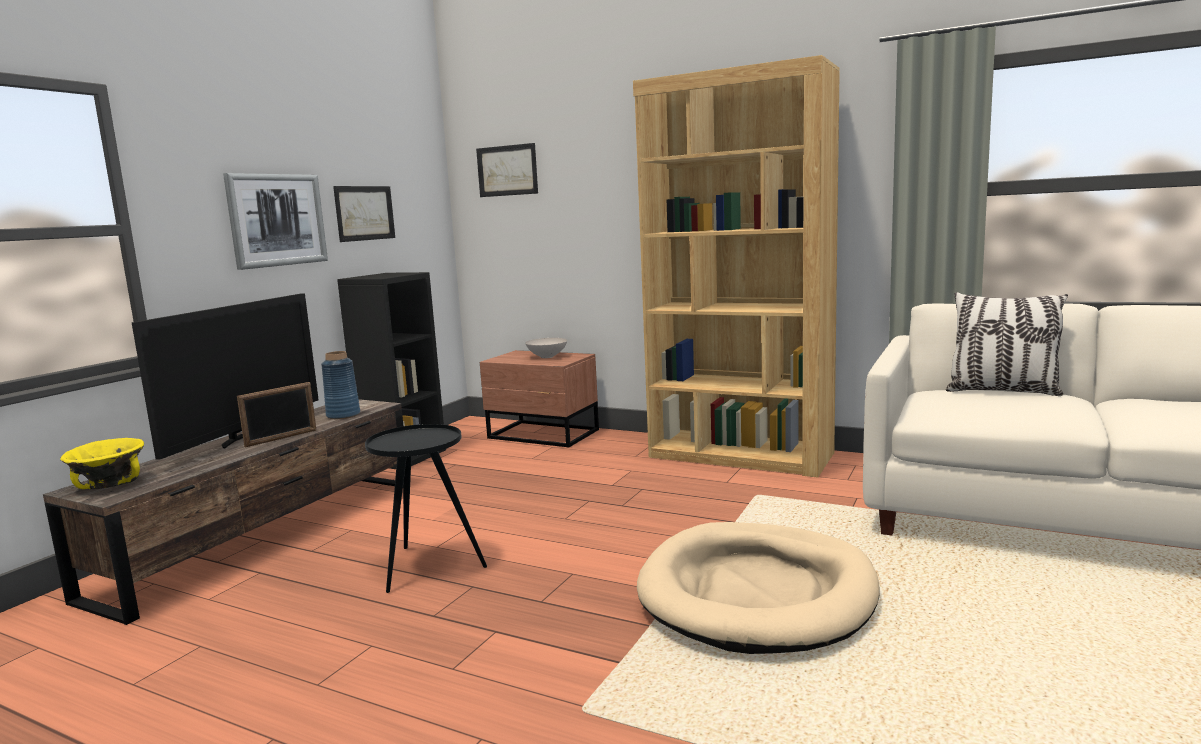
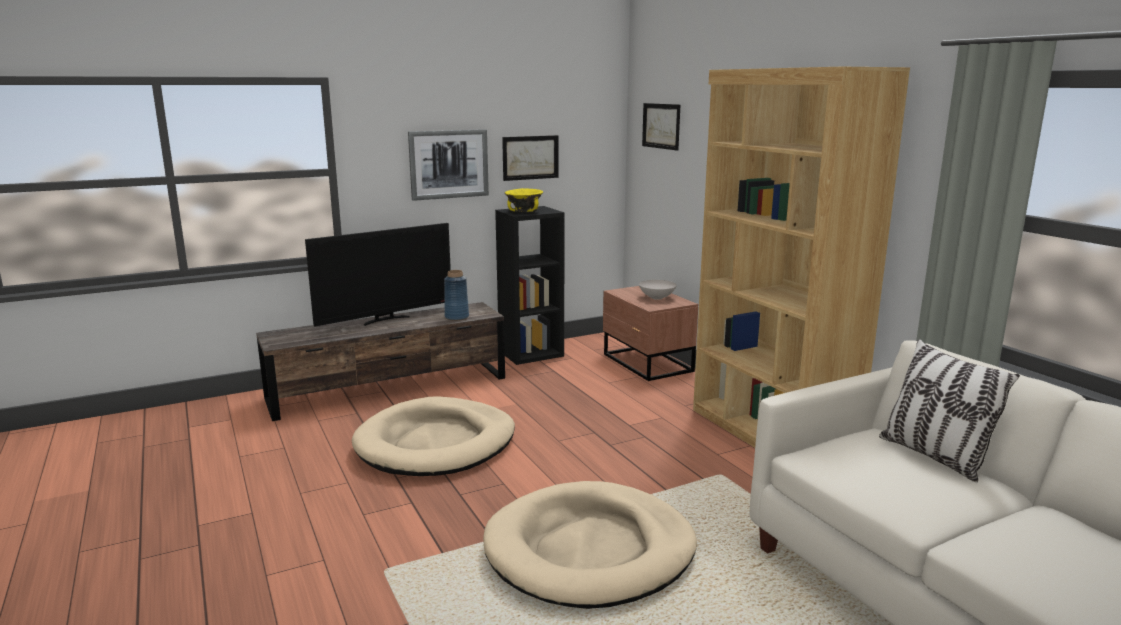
camera: 35 degrees right, 5 degrees up
(110, 484) = (286, 335): yellow bowl -> yellow bowl (524, 211)
(281, 438) = (399, 326): picture frame -> none
(427, 566) = (436, 443): black side table -> beige dog bed

